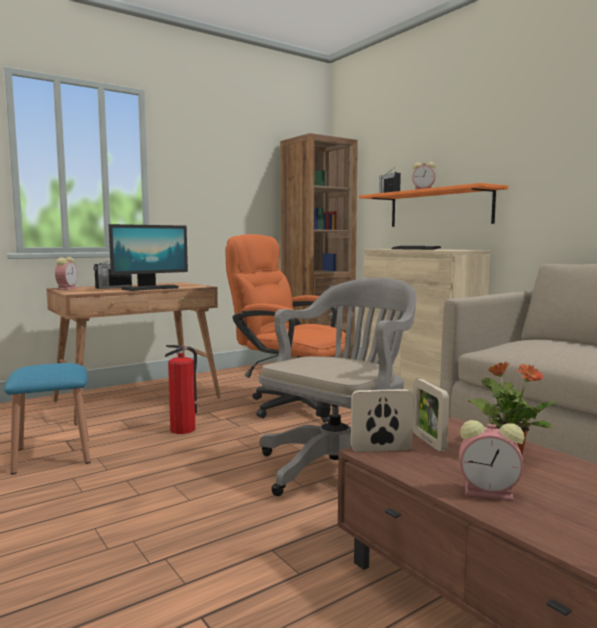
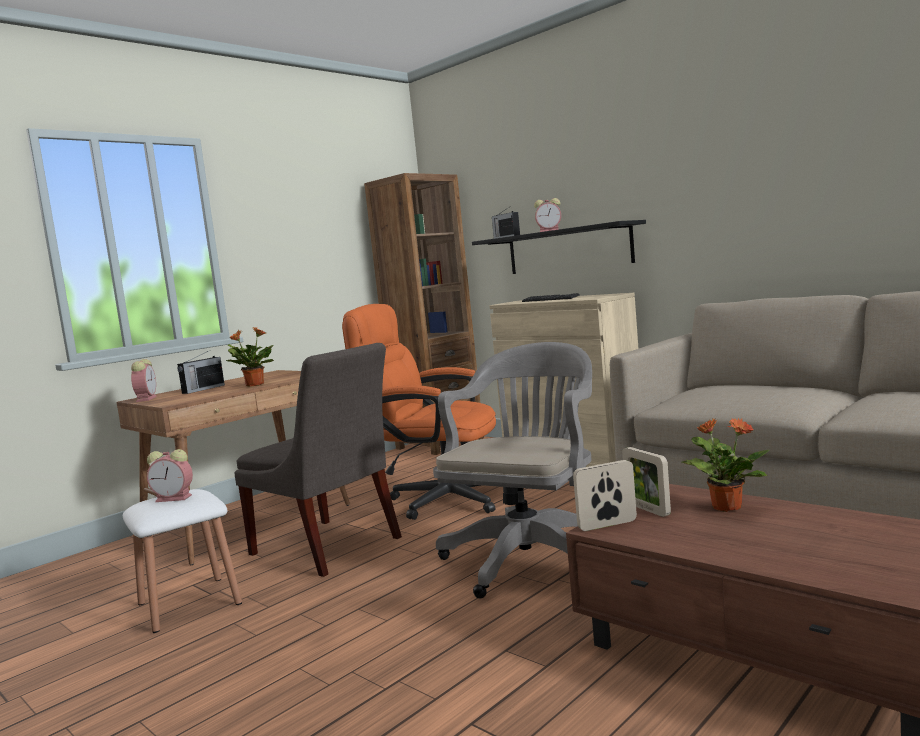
camera: 10 degrees left, 0 degrees up
(52, 455) = (189, 603): blue stool -> white stool
(151, 288) = (254, 385): monitor -> potted plant
(183, 429) = (329, 547): fire extinguisher -> grey chair
(439, 208) = (568, 249): orange shelf -> black shelf
(490, 493) = (731, 545): alarm clock -> alarm clock (175, 498)

